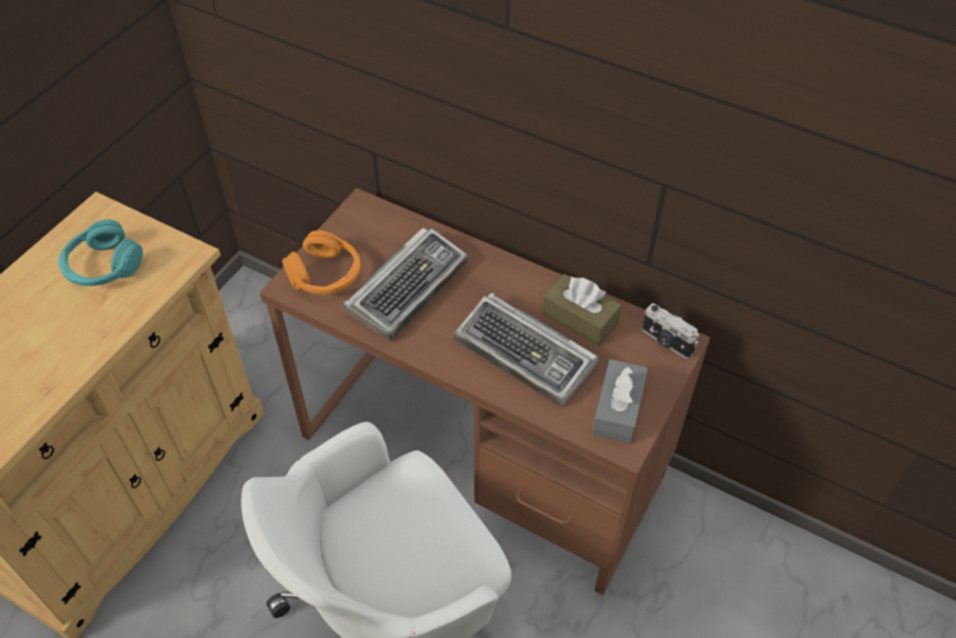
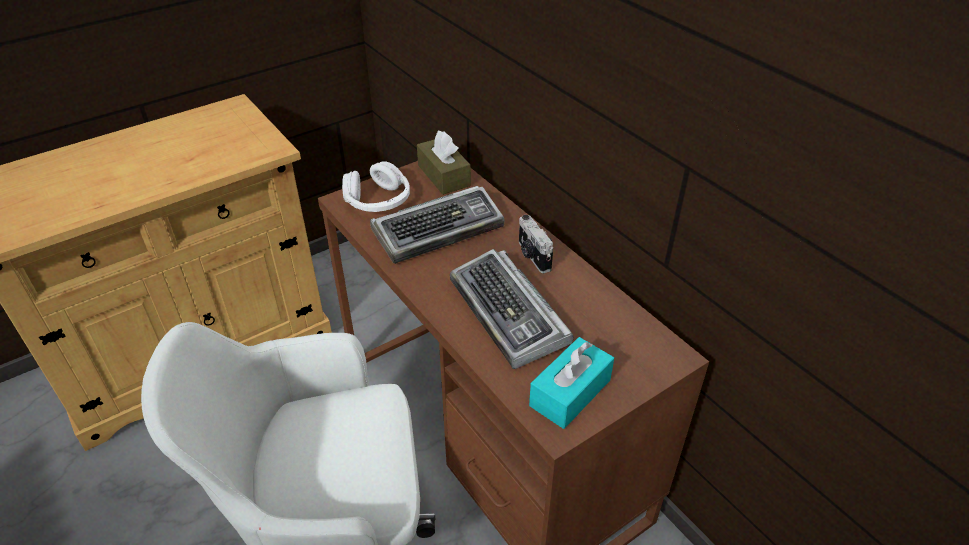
camera: 25 degrees right, 10 degrees down
(103, 266) = (208, 139): turquoise headphones -> none
(326, 275) = (378, 201): orange headphones -> white headphones
(580, 319) = (580, 302): brown tissue box -> brown tissue box (444, 175)
(618, 409) = (570, 393): grey tissue box -> turquoise tissue box
(666, 342) = (658, 350): camera -> camera (532, 256)

